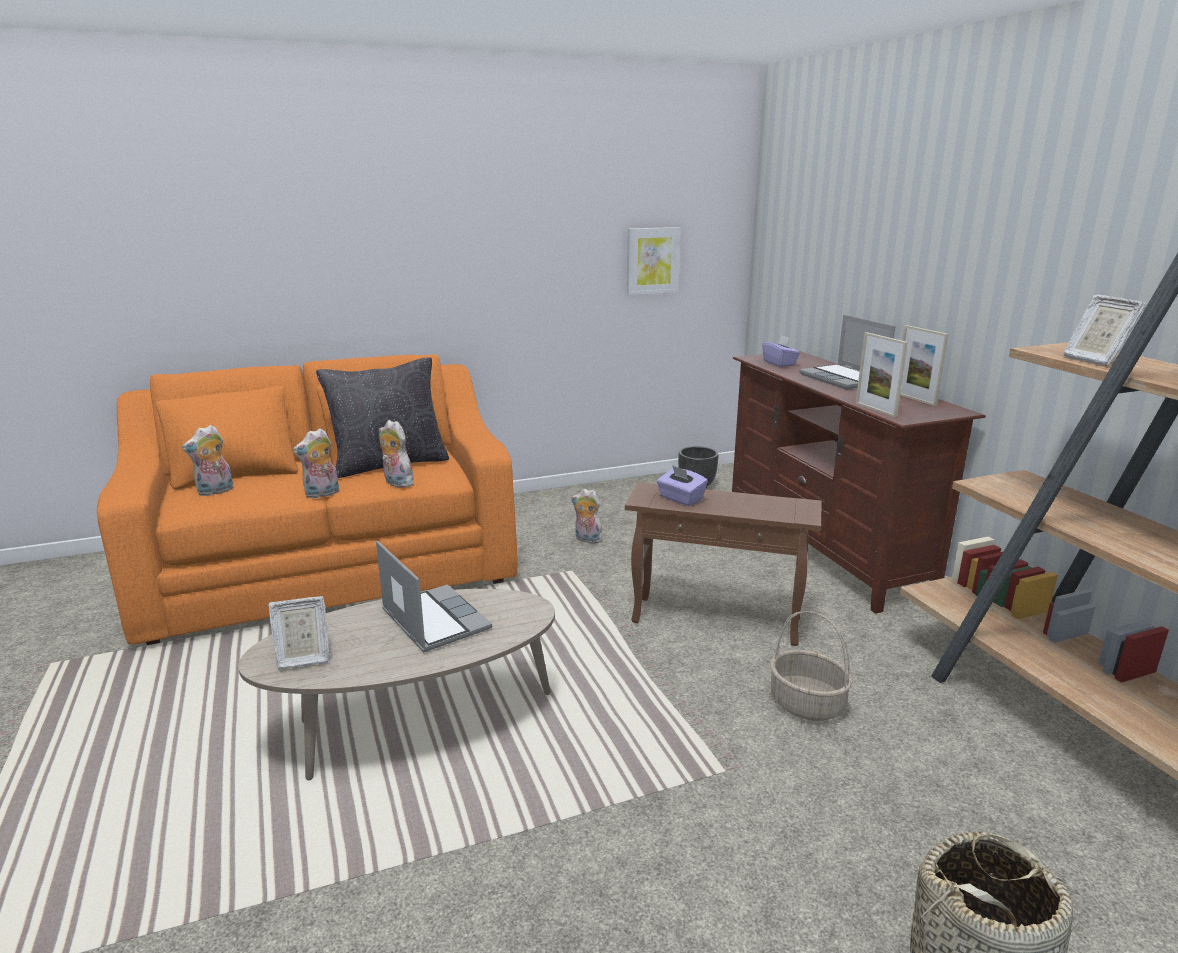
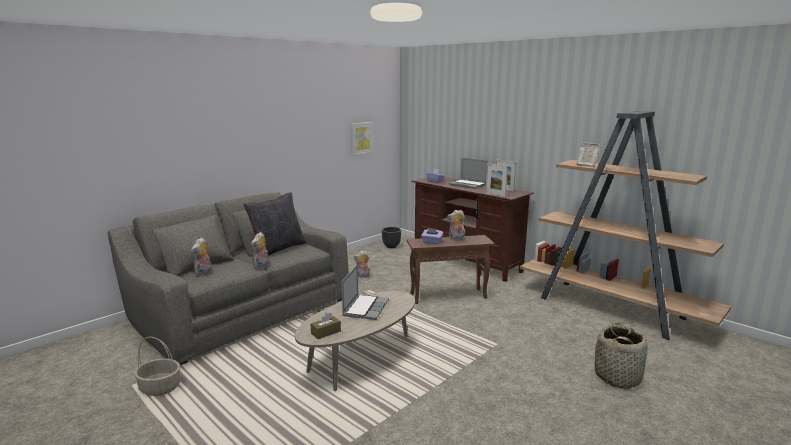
camera: 25 degrees left, 5 degrees down
(303, 658) = (326, 332): picture frame -> brown tissue box
(330, 564) = (242, 310): orange sofa -> grey sofa
(396, 483) = (293, 256): plush toy -> plush toy (456, 239)
(433, 620) = (365, 308): laptop -> laptop turned 75 degrees clockwise
(805, 704) = (506, 316): basket -> basket (159, 388)

